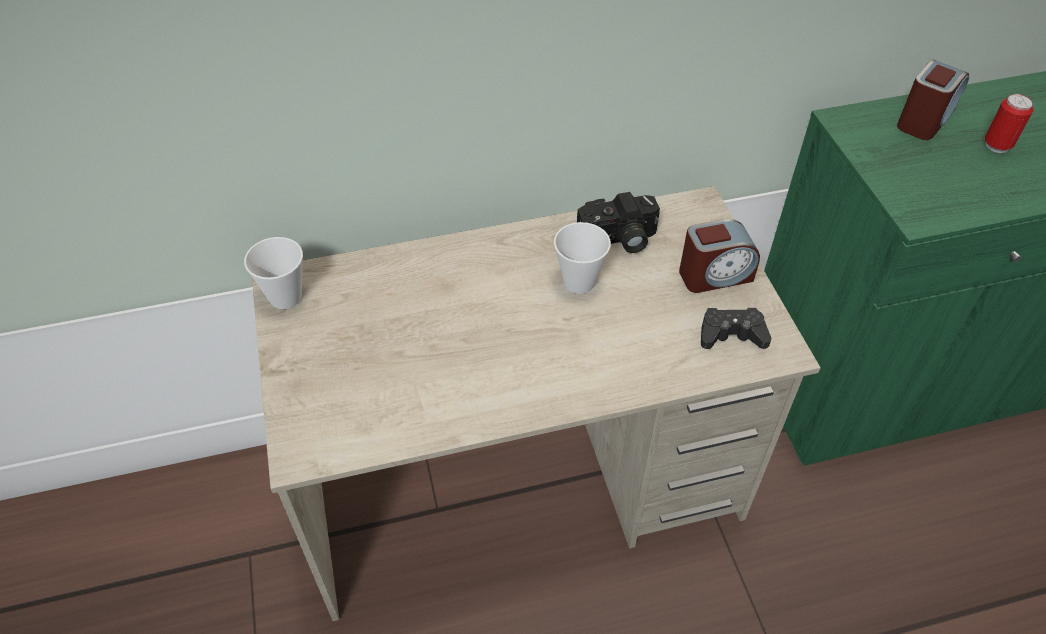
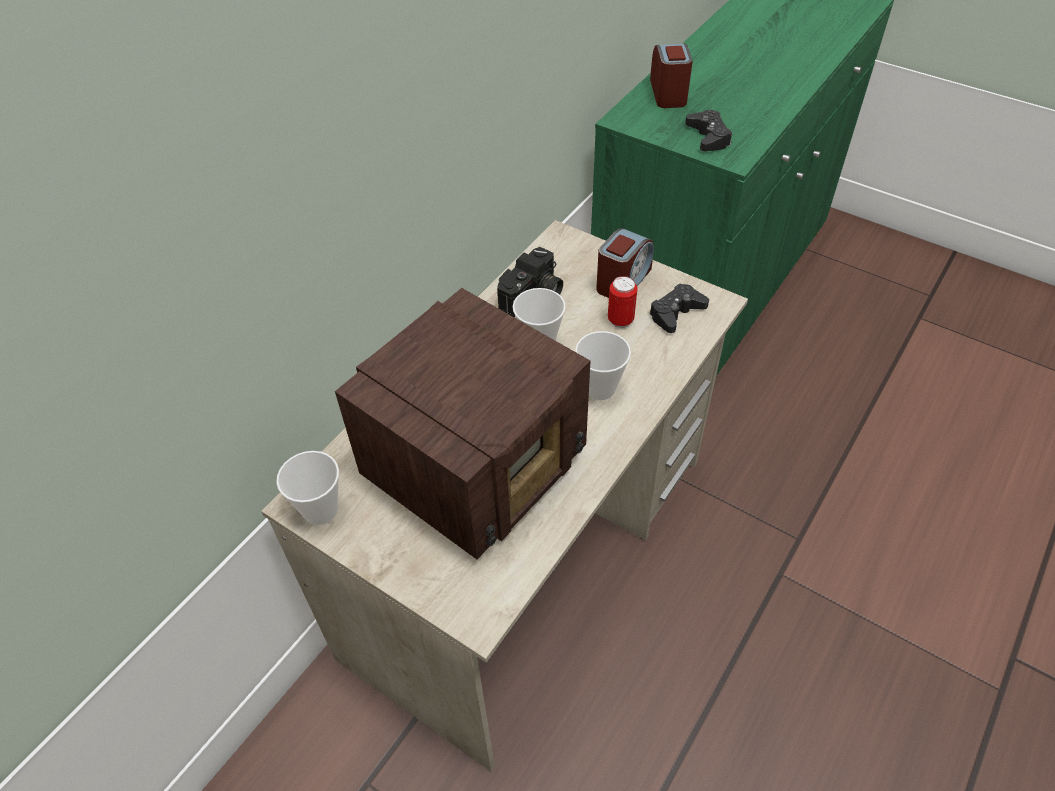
camera: 40 degrees left, 0 degrees up
(424, 343) = (478, 464): none -> radio
(587, 352) = (600, 388): none -> cup
(915, 182) = (708, 137): none -> black game controller
(997, 145) = (726, 88): can -> can (620, 320)

